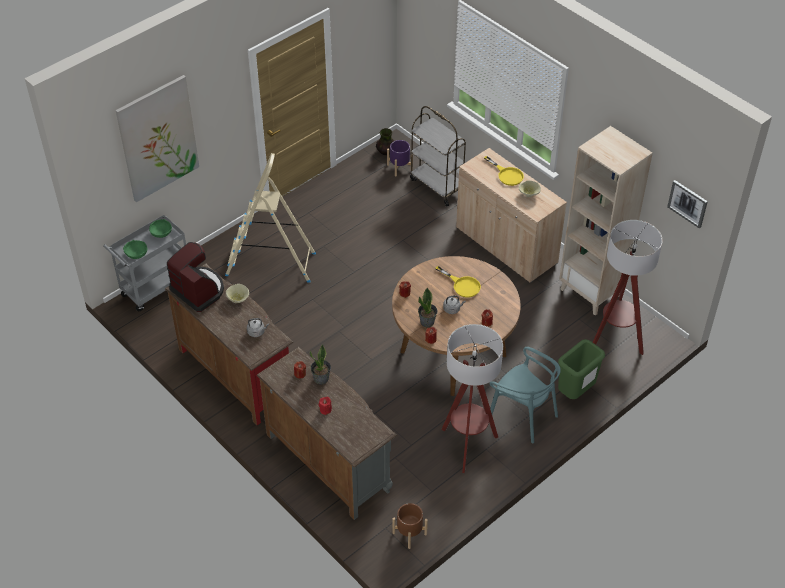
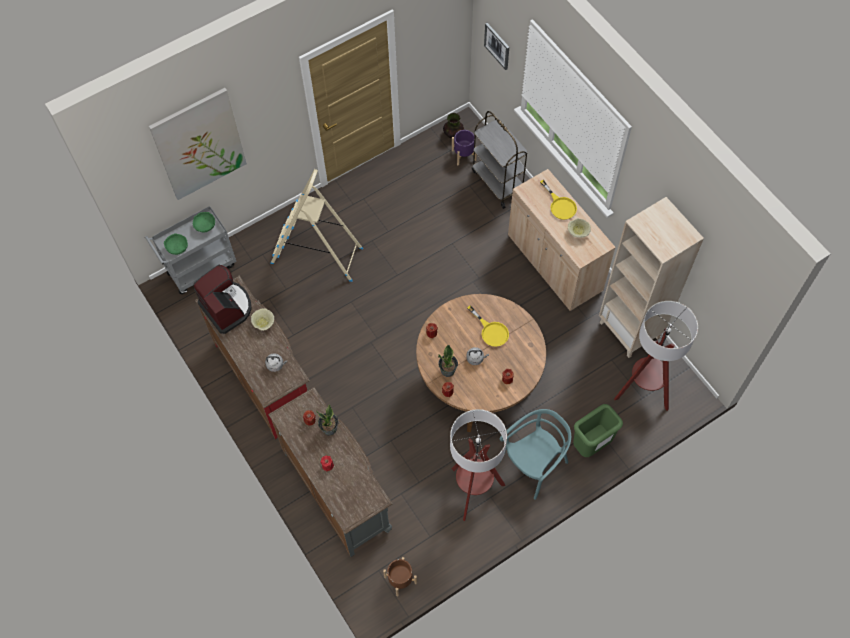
camera: 10 degrees right, 15 degrees up
(523, 416) = (534, 464): turquoise chair -> turquoise chair turned 90 degrees counterclockwise
(688, 203) = (732, 294): picture -> picture (497, 45)

